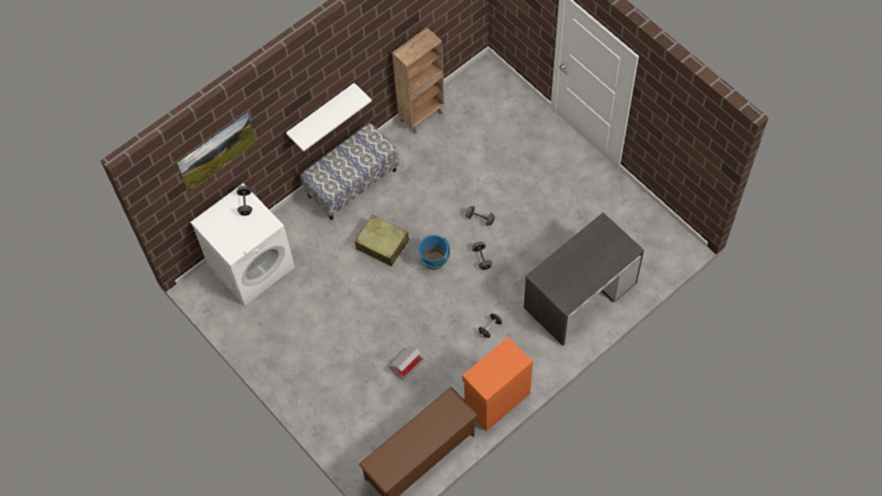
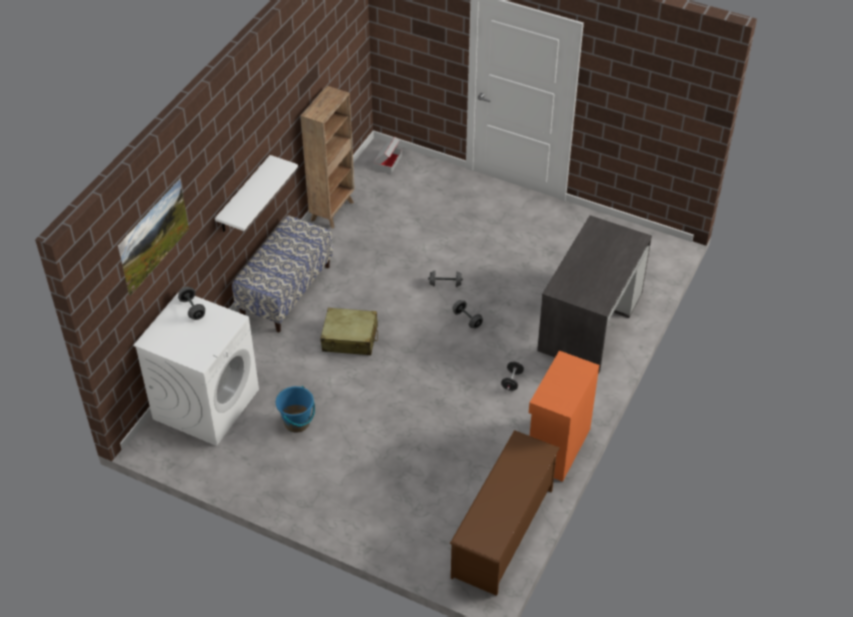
camera: 25 degrees left, 15 degrees down
(406, 364) = (437, 445): cardboard box -> cardboard box (387, 162)
(434, 261) = (416, 336): blue bucket -> blue bucket (297, 422)

